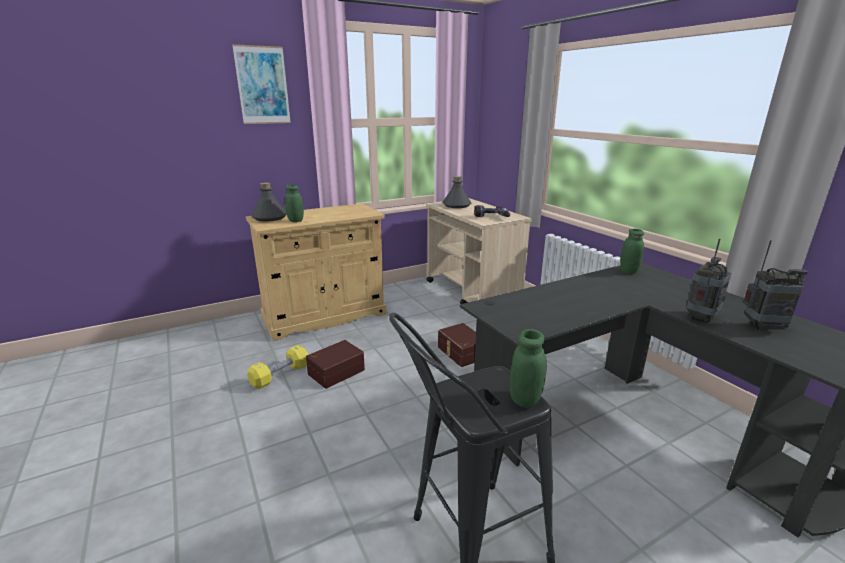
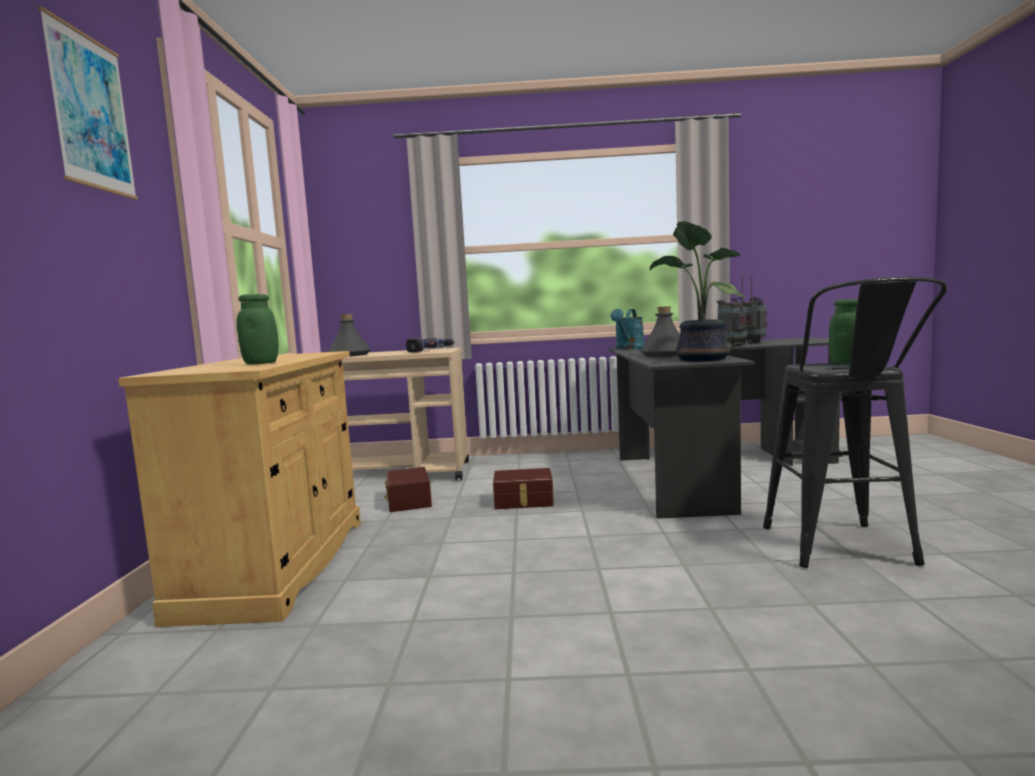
camera: 60 degrees left, 15 degrees down
(270, 218) = (191, 370): grey bottle -> grey bottle (665, 354)
(280, 375) = (420, 623): yellow dumbbell -> none
(335, 371) = (470, 576): brown storage box -> brown storage box (407, 501)
(523, 317) = (699, 359): none -> potted plant
(628, 271) = (628, 349): green jar -> turquoise watering can

